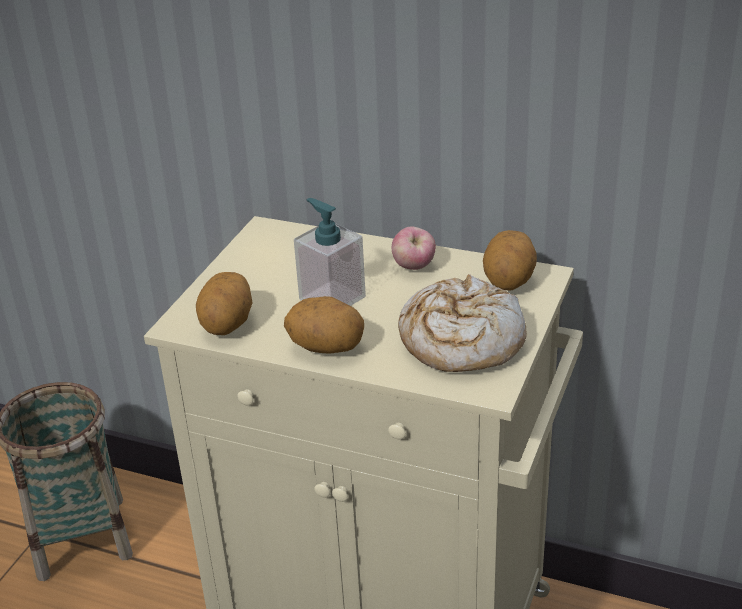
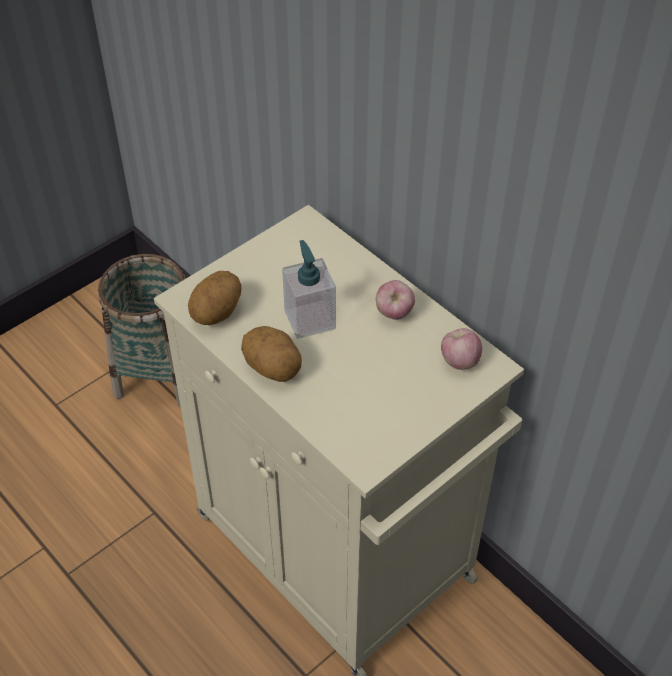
camera: 25 degrees right, 15 degrees up
(460, 341) = (376, 407): bread -> none
(509, 281) = (459, 361): potato -> apple

